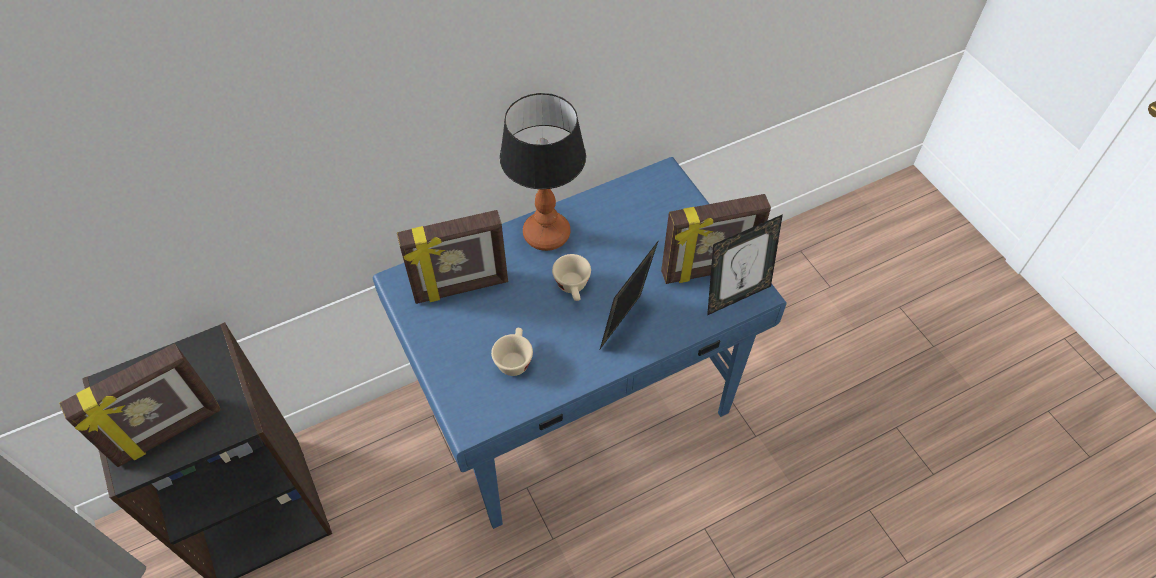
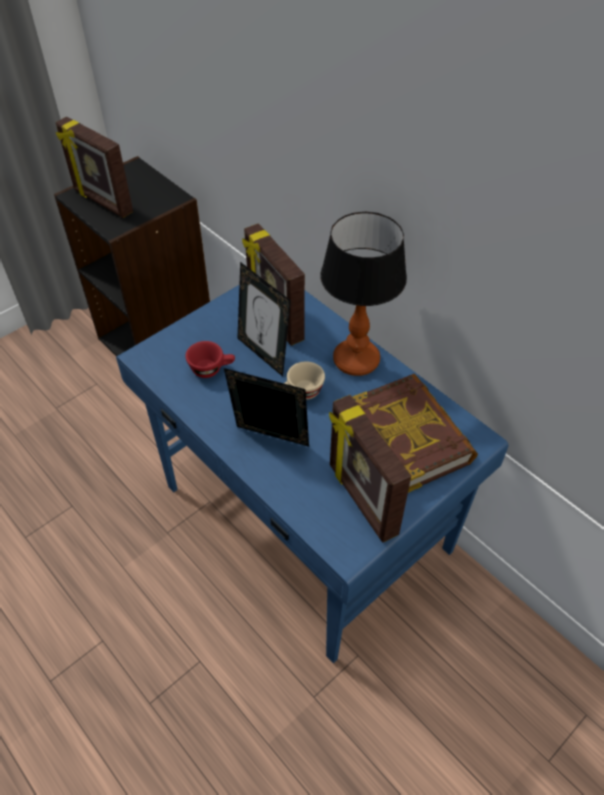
camera: 75 degrees right, 5 degrees down
(514, 359) = (212, 369): beige cup -> red cup
(650, 220) = (408, 437): none -> book
(736, 296) = (337, 531): picture frame -> picture frame (264, 354)

